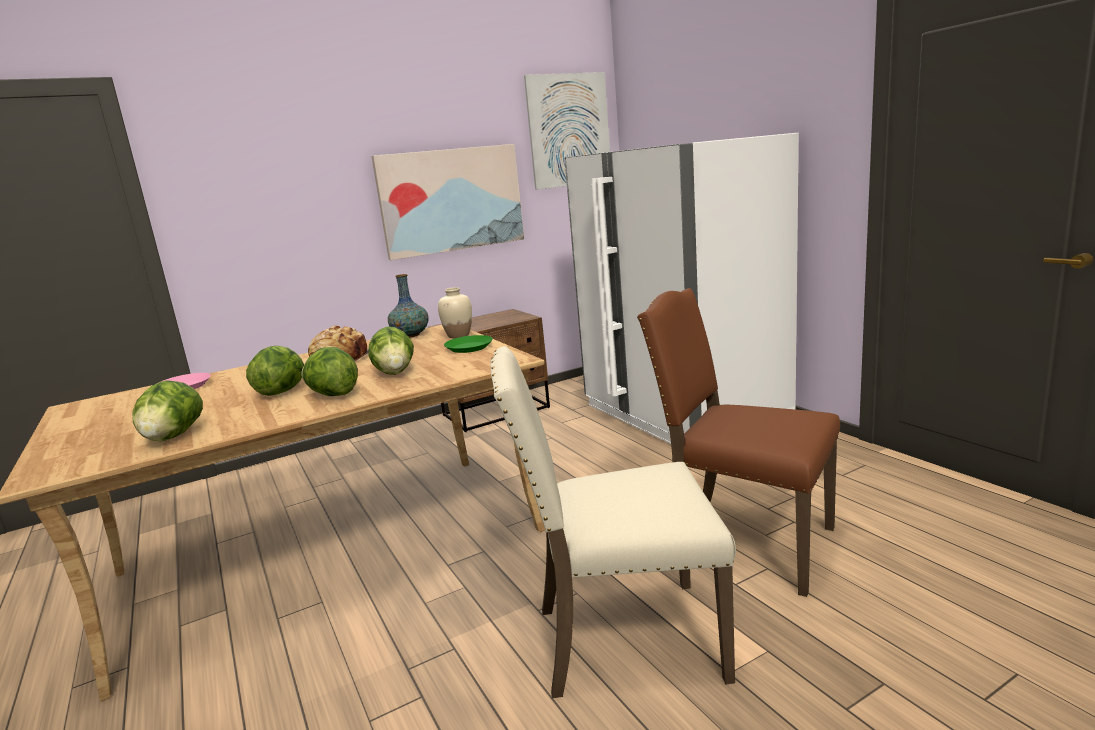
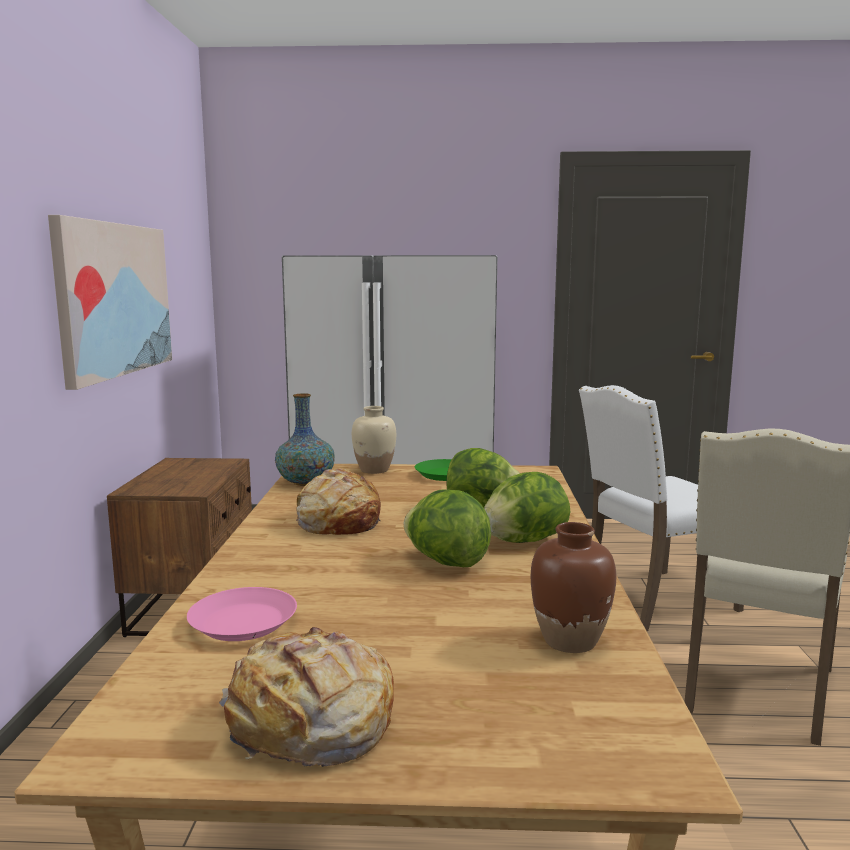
camera: 60 degrees left, 5 degrees down
(85, 421) = (310, 724): none -> bread
(173, 437) = (569, 640): lettuce -> brown vase
(569, 130) = (186, 223): picture -> none
(744, 542) = (653, 601): brown chair -> white chair

